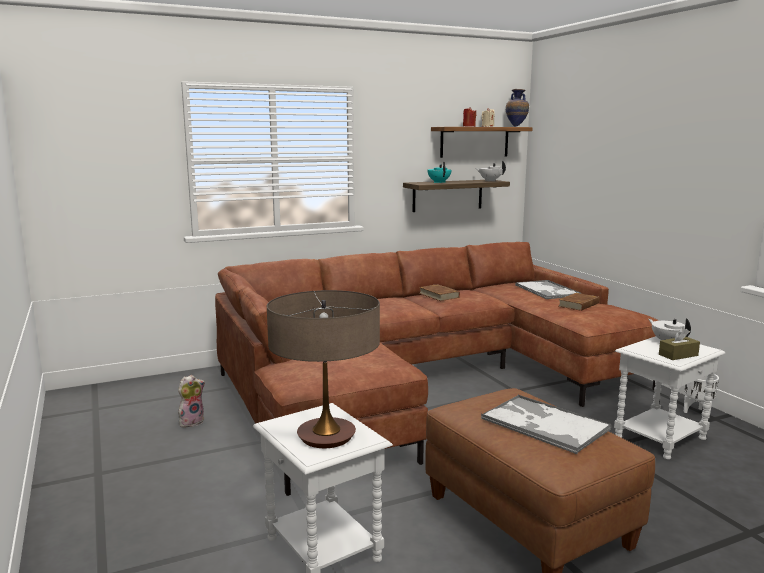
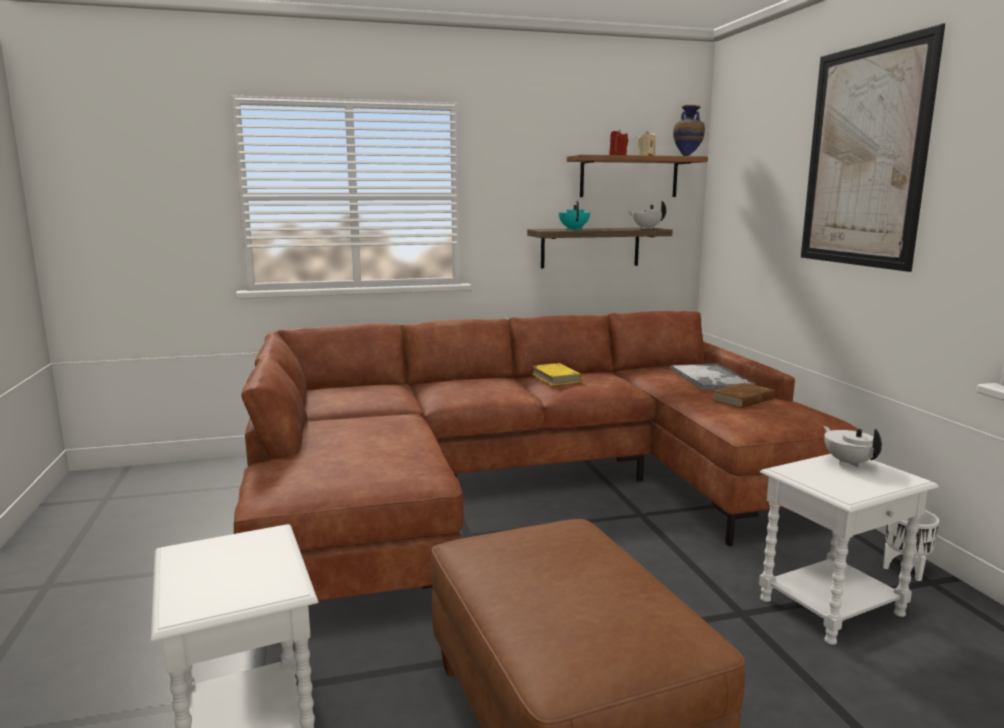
camera: 10 degrees right, 0 degrees up
(191, 421) = (202, 525): plush toy -> none
(326, 436) = (230, 579): table lamp -> none
(439, 295) = (556, 378): brown book -> yellow book
(543, 424) = (581, 585): tray -> none
(655, 134) = (864, 156): none -> picture
(678, 355) = (855, 485): brown tissue box -> none

